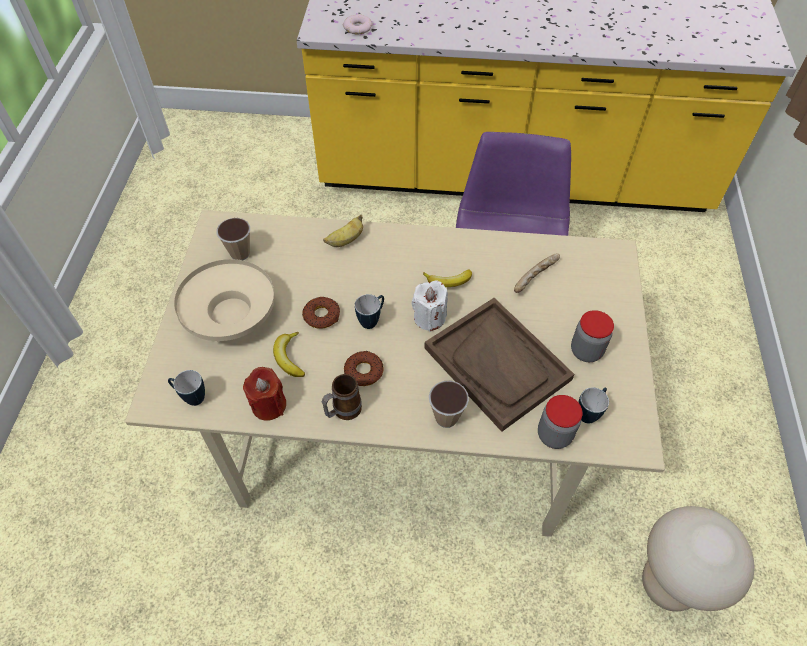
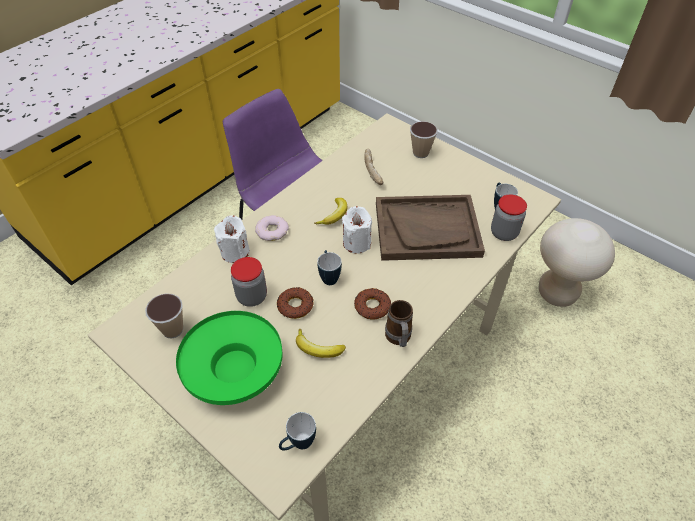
camera: 55 degrees left, 5 degrees down
(230, 314) = (234, 369): beige bowl -> green bowl
(269, 405) = (353, 387): red candle -> none
(345, 241) = (235, 252): banana -> white candle
(358, 28) = (40, 111): donut -> donut (272, 231)
(446, 417) = (450, 280): cup -> cup (420, 153)
(586, 351) = (452, 182): jar -> jar (252, 296)

